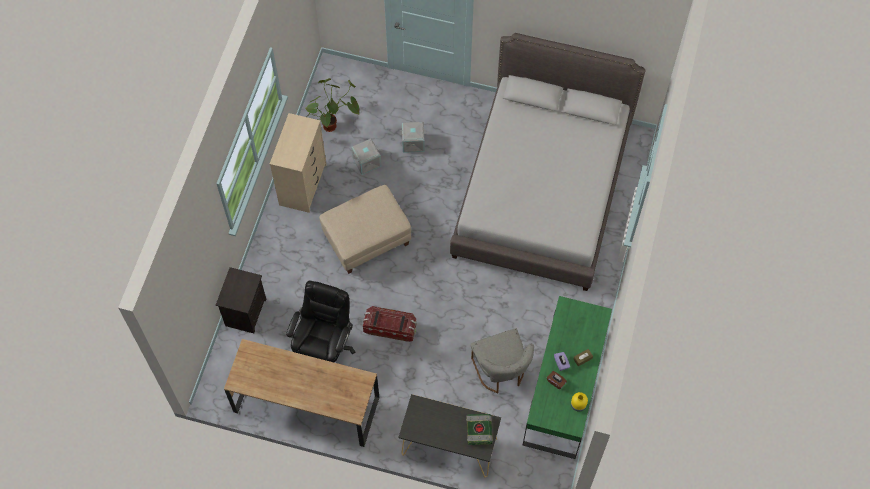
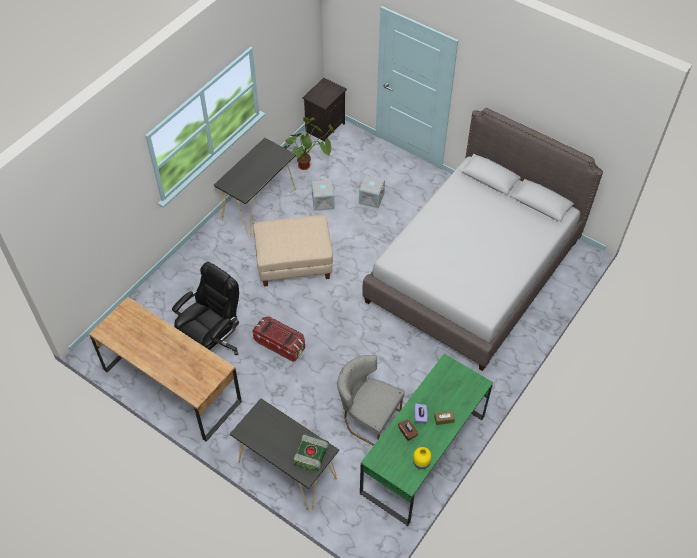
camera: 20 degrees right, 10 degrees down
(245, 311) = (158, 289): black nightstand -> black nightstand (325, 127)
(303, 185) = (259, 204): beige dresser -> black console table
(501, 372) = (367, 417): grey chair -> grey chair turned 120 degrees clockwise

